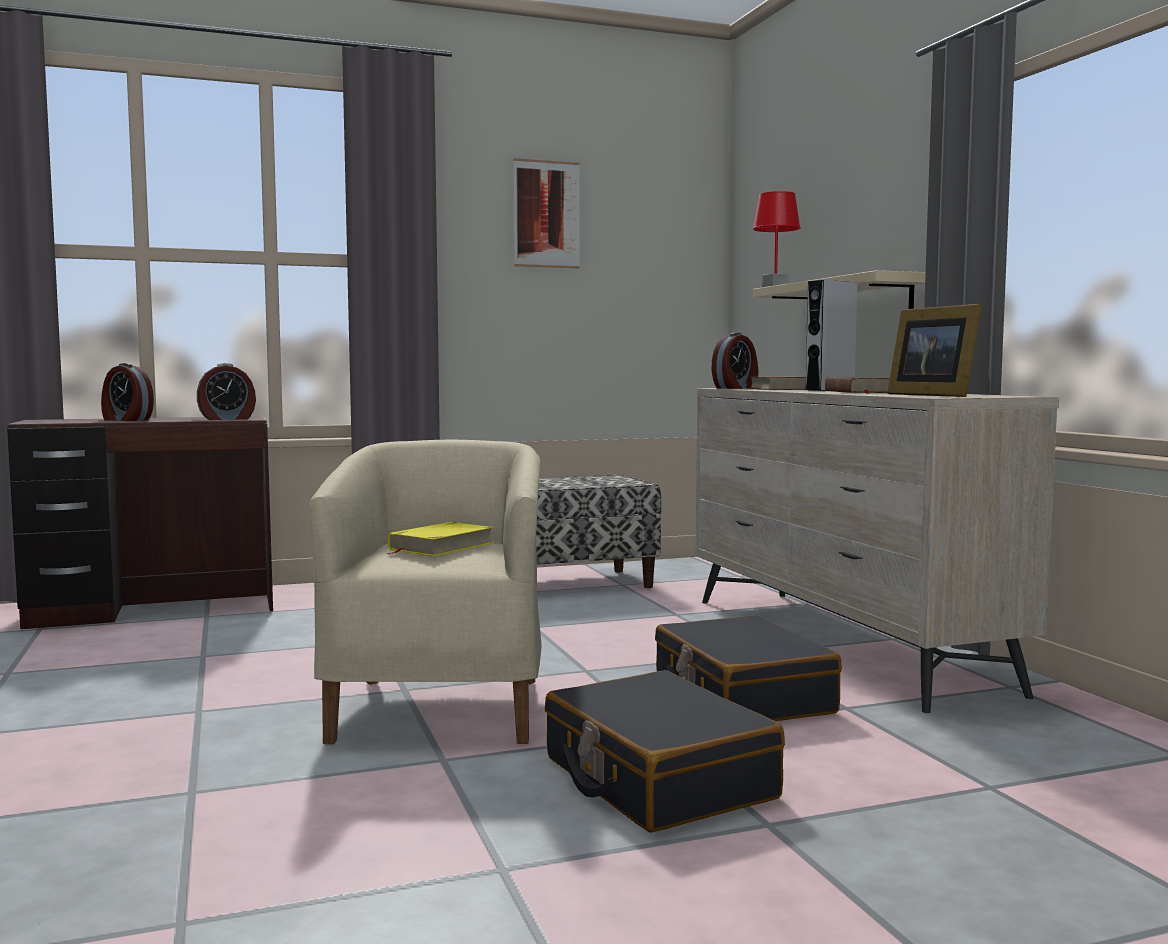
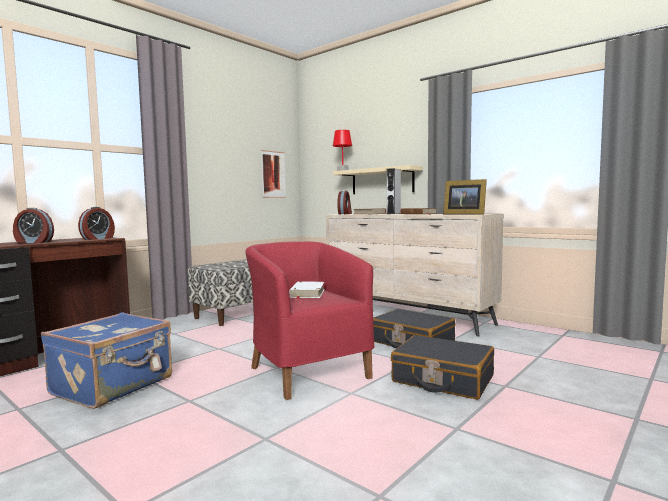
camera: 30 degrees left, 0 degrees up
(149, 668) = (114, 386): none -> blue suitcase
(440, 546) = (307, 293): yellow book -> white book
(441, 705) = (306, 371): beige armchair -> red armchair
(546, 214) = (230, 132): picture -> picture (273, 174)

